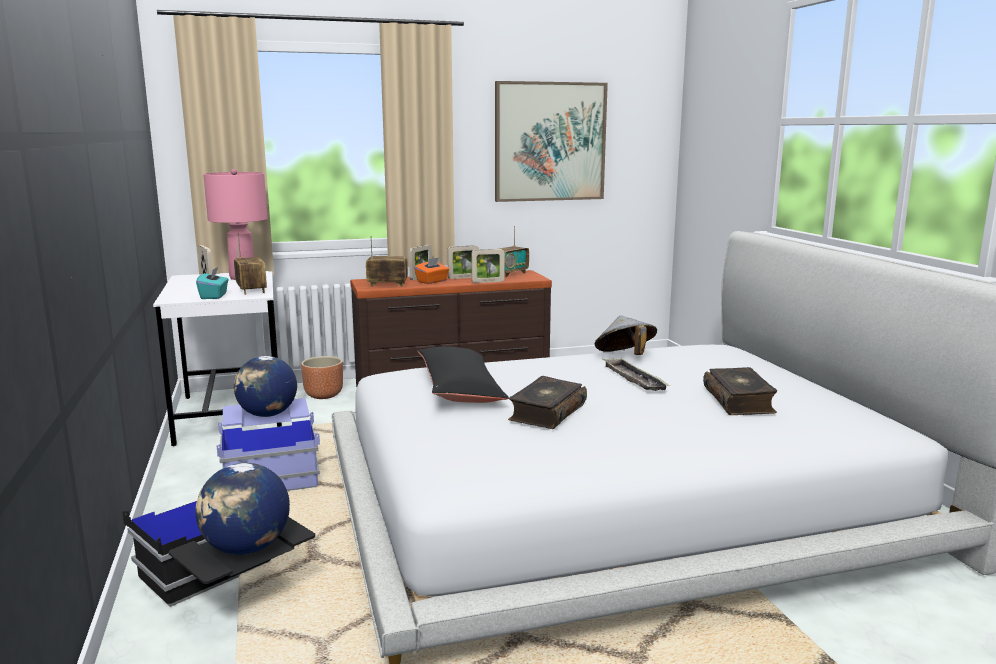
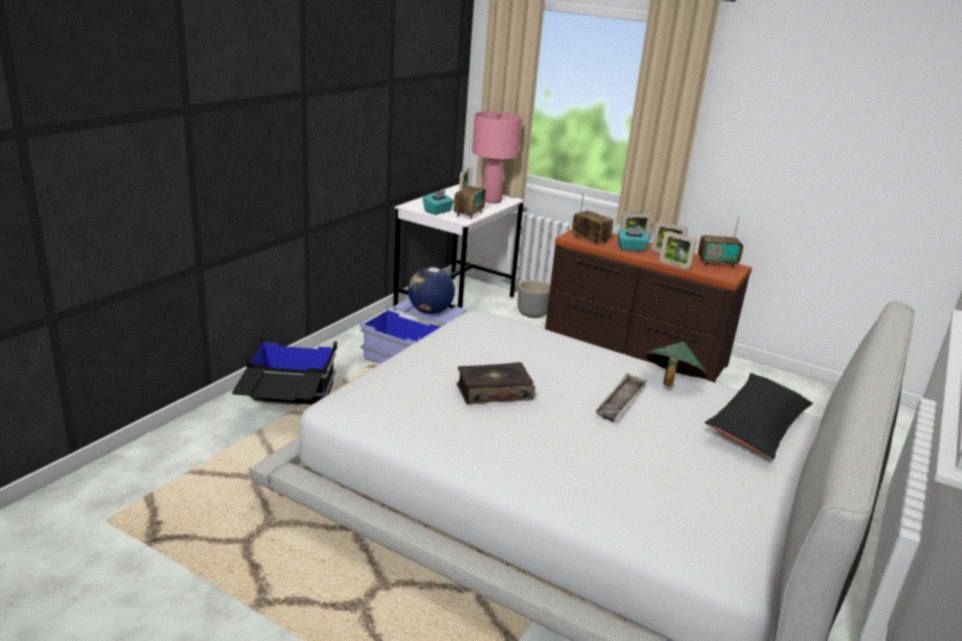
camera: 45 degrees right, 10 degrees up
(246, 548) = (278, 387): globe -> none
(324, 395) = (533, 313): brown planter -> grey planter
(432, 281) = (631, 248): orange tissue box -> turquoise tissue box
(460, 389) = (488, 347): black pillow -> black pillow (757, 427)
(550, 142) = (817, 136): picture -> none
(625, 357) = (671, 382): grey hat -> green hat
(739, 401) = (655, 464): book -> none

